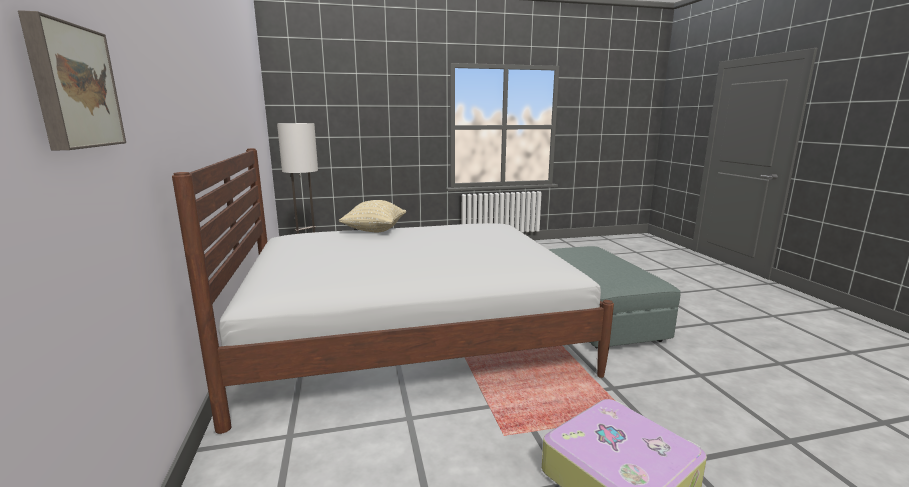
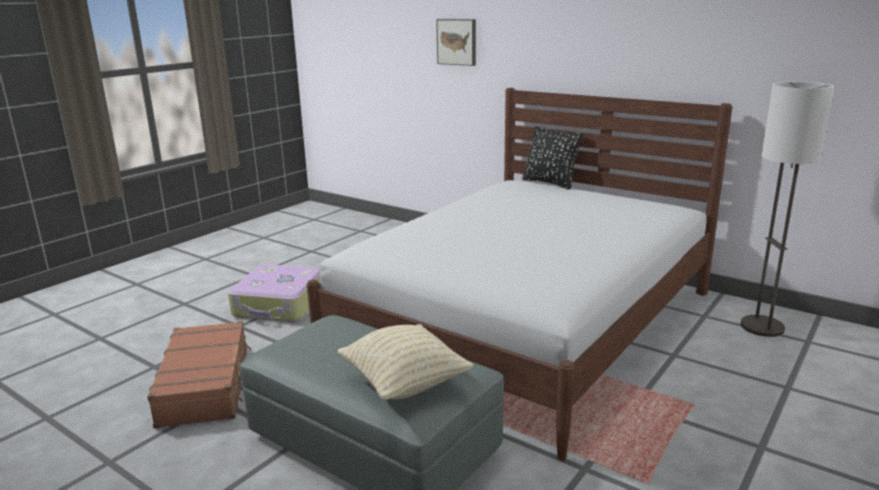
camera: 140 degrees right, 5 degrees up
(247, 279) = (550, 183): none -> black pillow
(374, 230) = (630, 233): beige pillow -> beige pillow (404, 383)
(716, 393) = (206, 385): none -> brown suitcase

